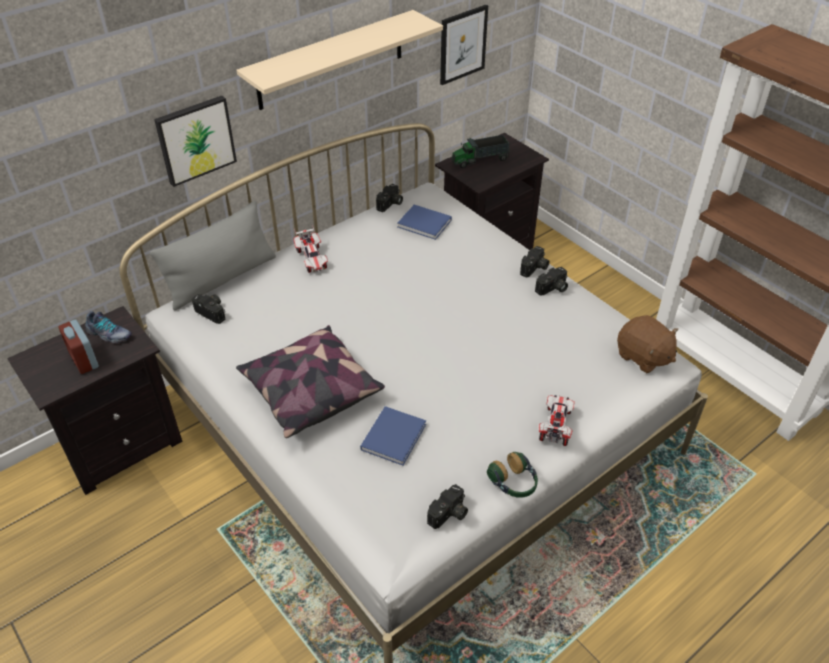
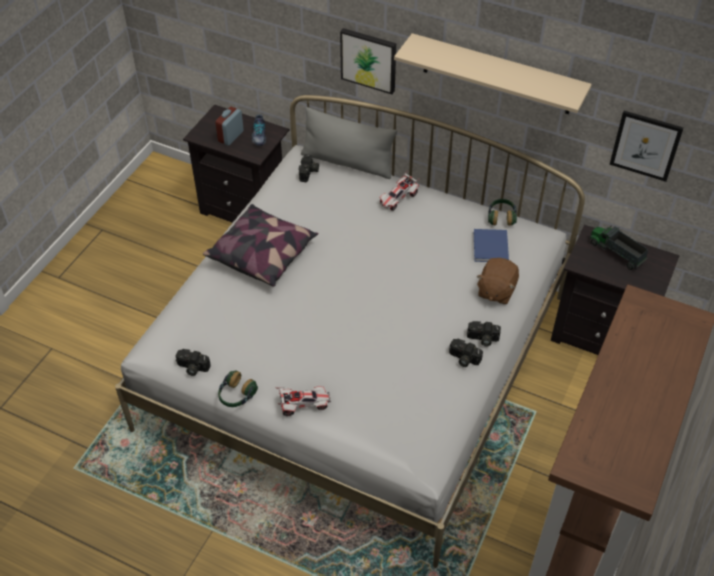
camera: 65 degrees right, 5 degrees up
(390, 204) = (501, 217): camera -> headphones
(394, 435) = (245, 313): blue book -> none
(643, 357) = (417, 446): brown plush toy -> brown plush toy (496, 291)

